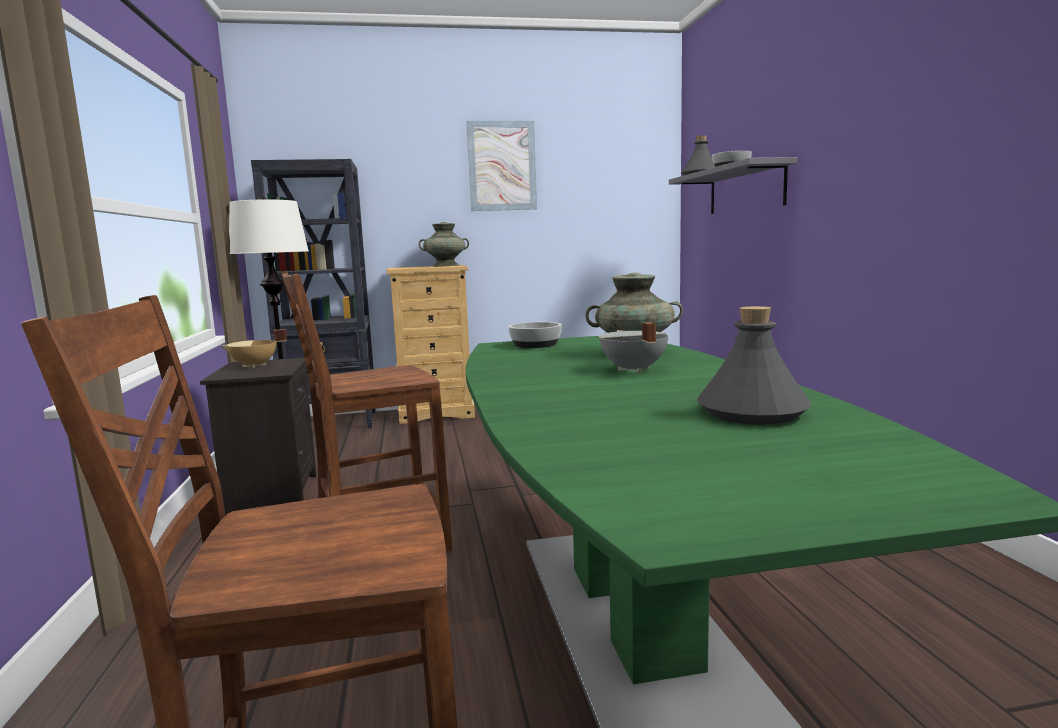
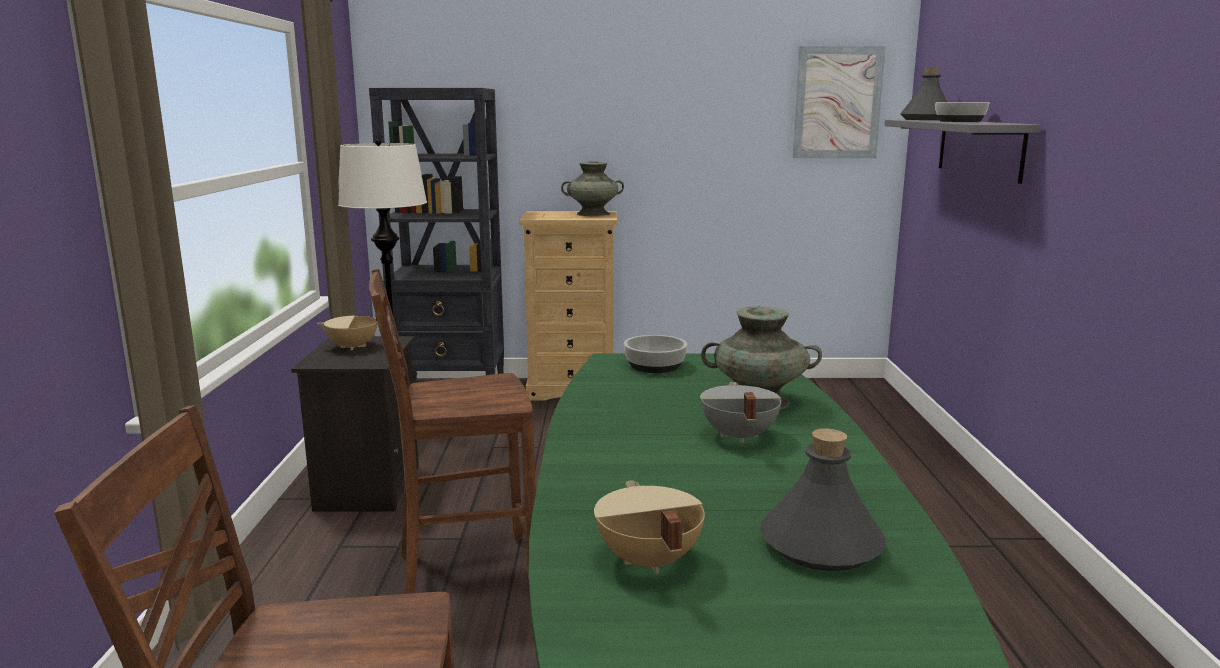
camera: 10 degrees right, 5 degrees up
(502, 166) = (672, 89): picture -> picture (837, 103)
(610, 433) = (647, 561): none -> beige cooking pot

